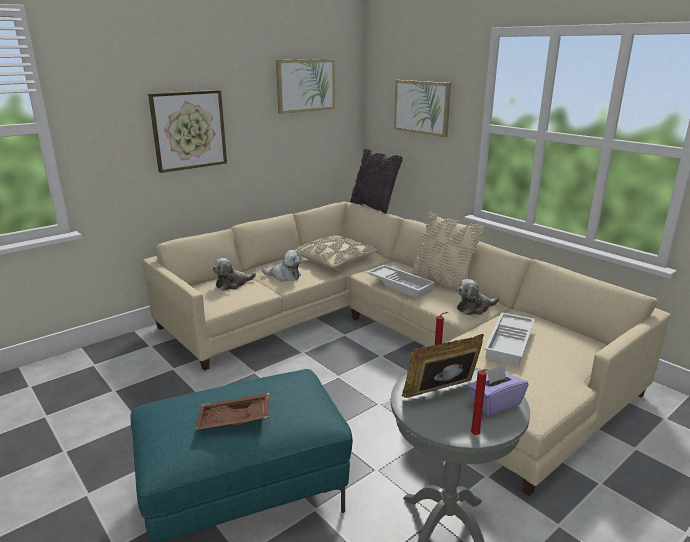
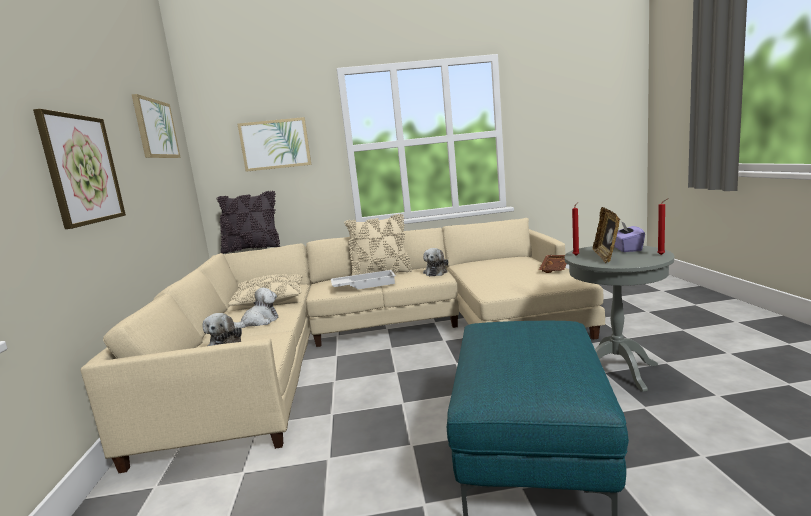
camera: 55 degrees left, 10 degrees down
(234, 420) = (552, 345): brown tray -> brown tray (555, 268)
(510, 343) = (498, 270): white tray -> none

